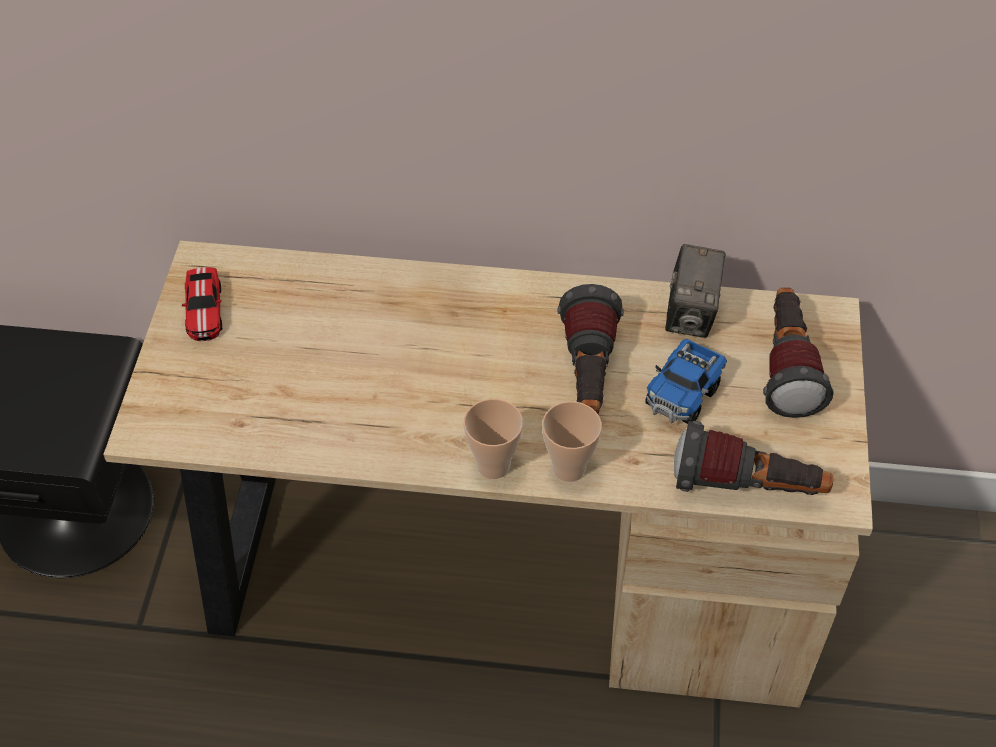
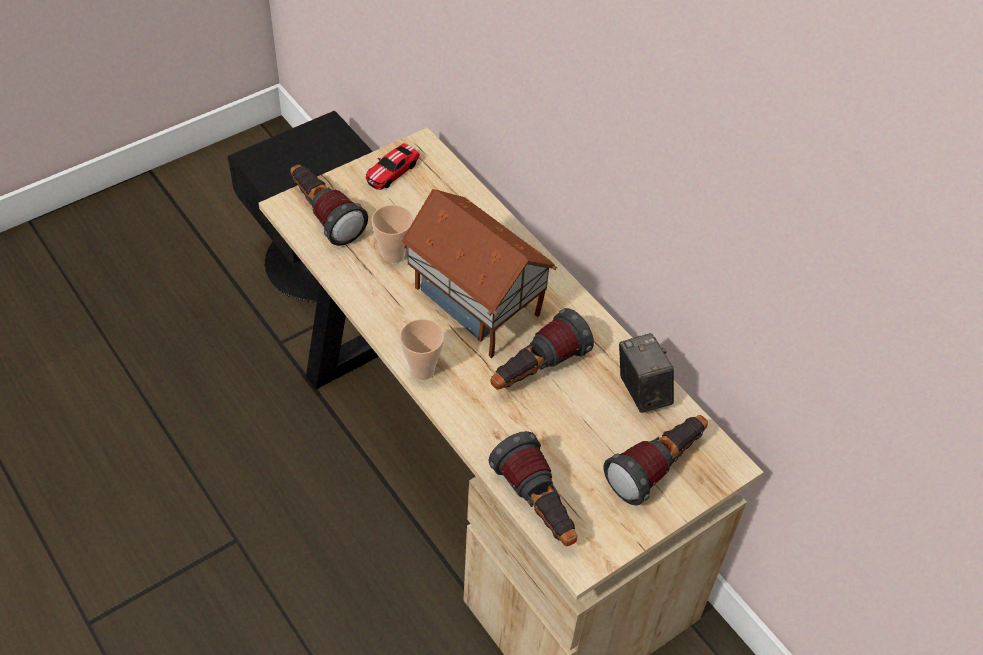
camera: 45 degrees right, 0 degrees up
(194, 408) = (324, 215): none -> flashlight
(457, 366) = (474, 305): none -> toy house
(568, 468) = (457, 407): cup -> cup (393, 255)
(682, 395) = (573, 427): toy truck -> none
(690, 315) = (642, 391): camera -> camera turned 105 degrees clockwise

